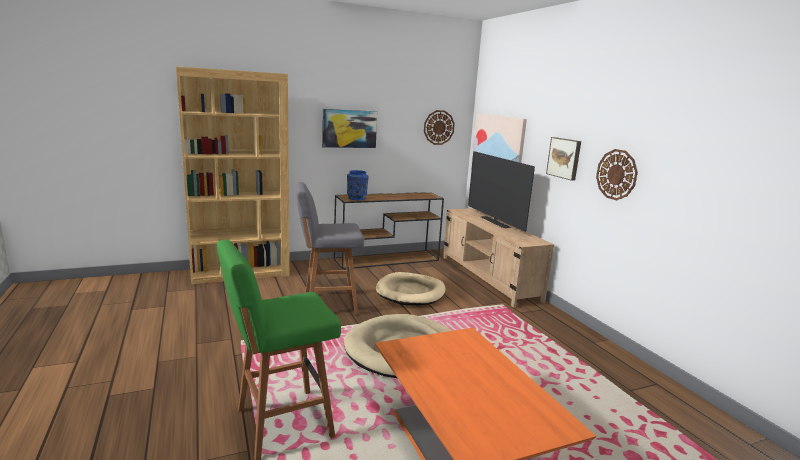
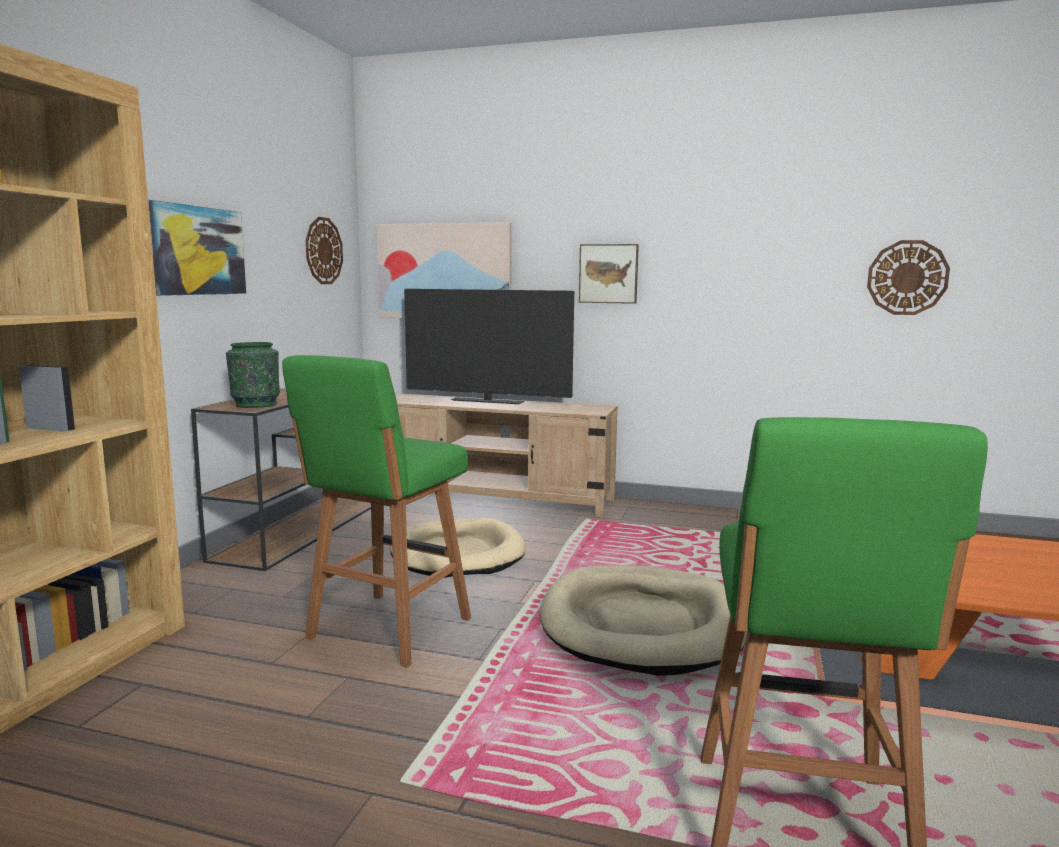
camera: 50 degrees left, 5 degrees down
(327, 304) = (386, 630): grey stool -> green stool
(357, 198) = (255, 404): blue vase -> green vase
(616, 174) = (713, 282): wall clock -> wall clock (907, 277)

